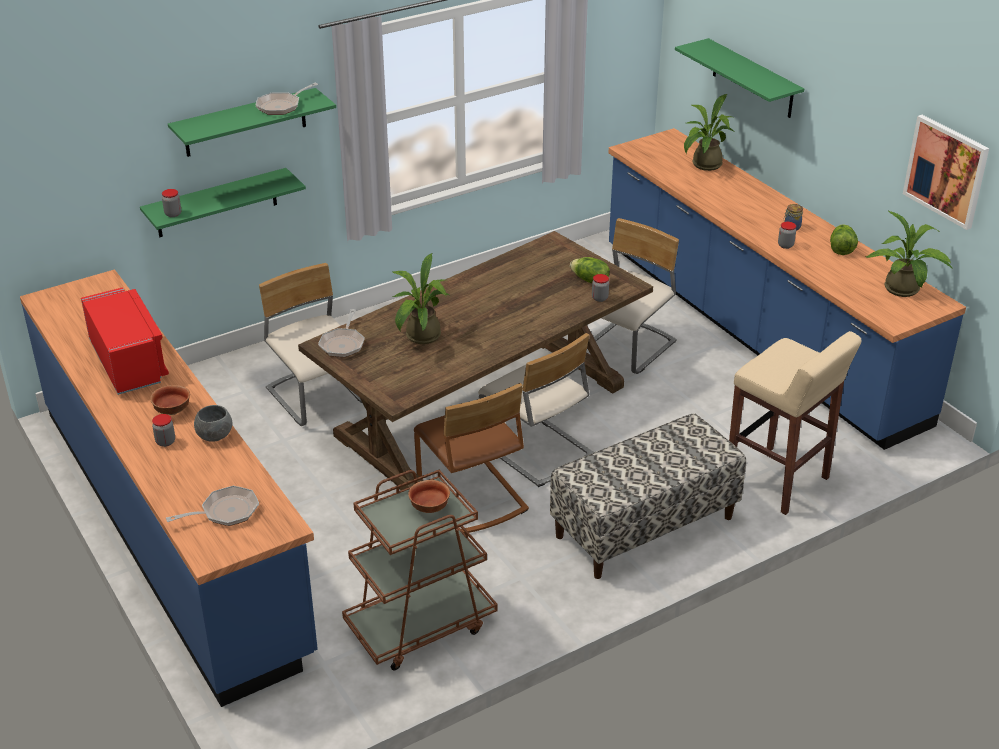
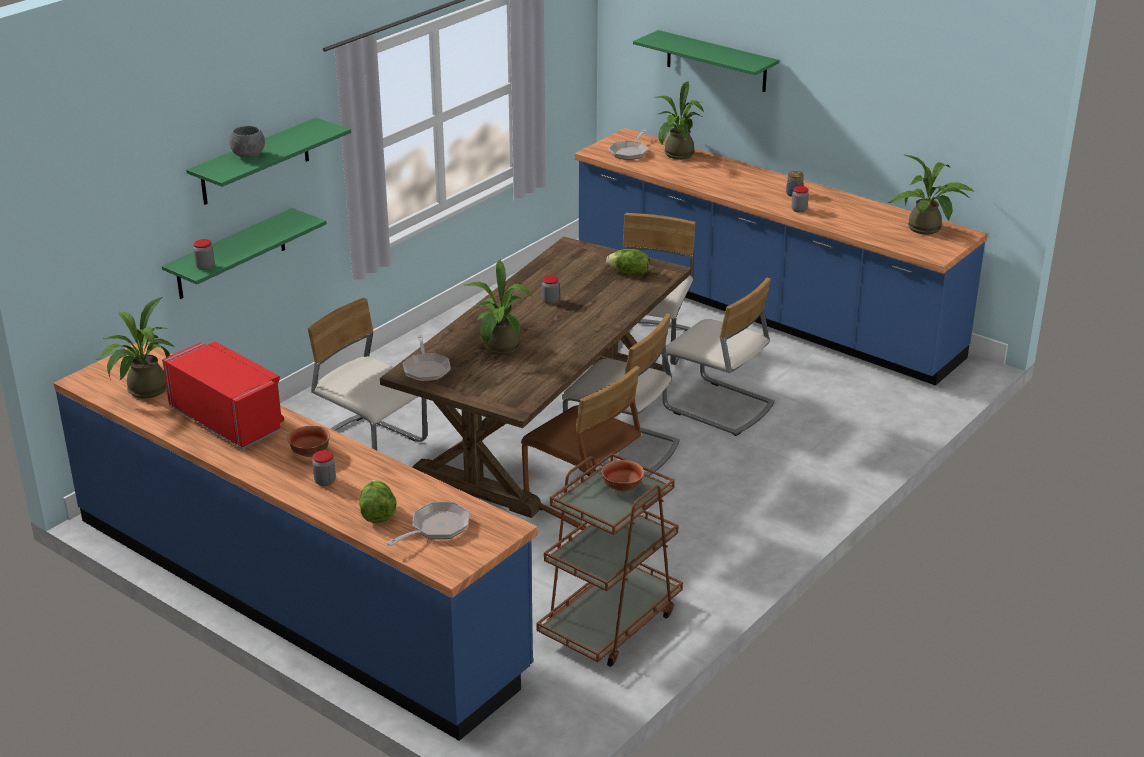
camera: 20 degrees left, 5 degrees down
(81, 320) = (143, 391): none -> potted plant
(214, 436) = (372, 466): grey bowl -> grey bowl (248, 155)
(281, 106) = (295, 138): frying pan -> frying pan (629, 152)
(599, 298) = (649, 286): jar -> jar (550, 301)
(644, 527) = (766, 493): bench -> none
(652, 426) = (718, 407): none -> beige chair
(778, 481) = (860, 429): beige stool -> none
(841, 249) = (850, 205): lettuce -> lettuce (377, 513)
(946, 171) = (949, 109): picture -> none

